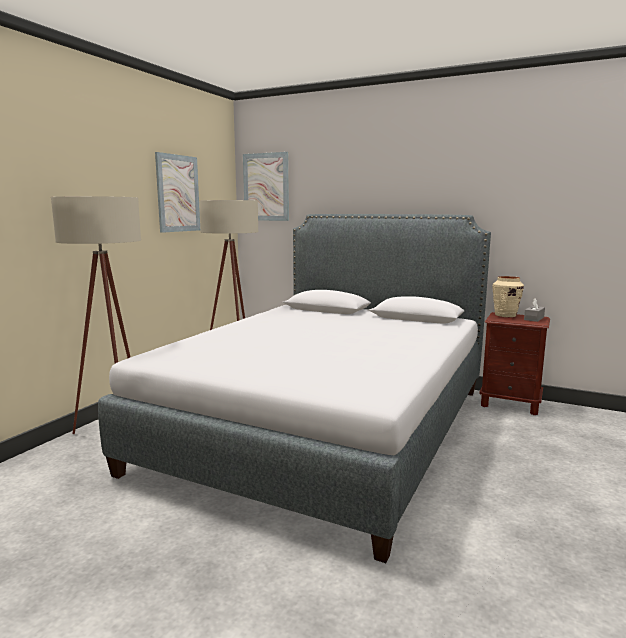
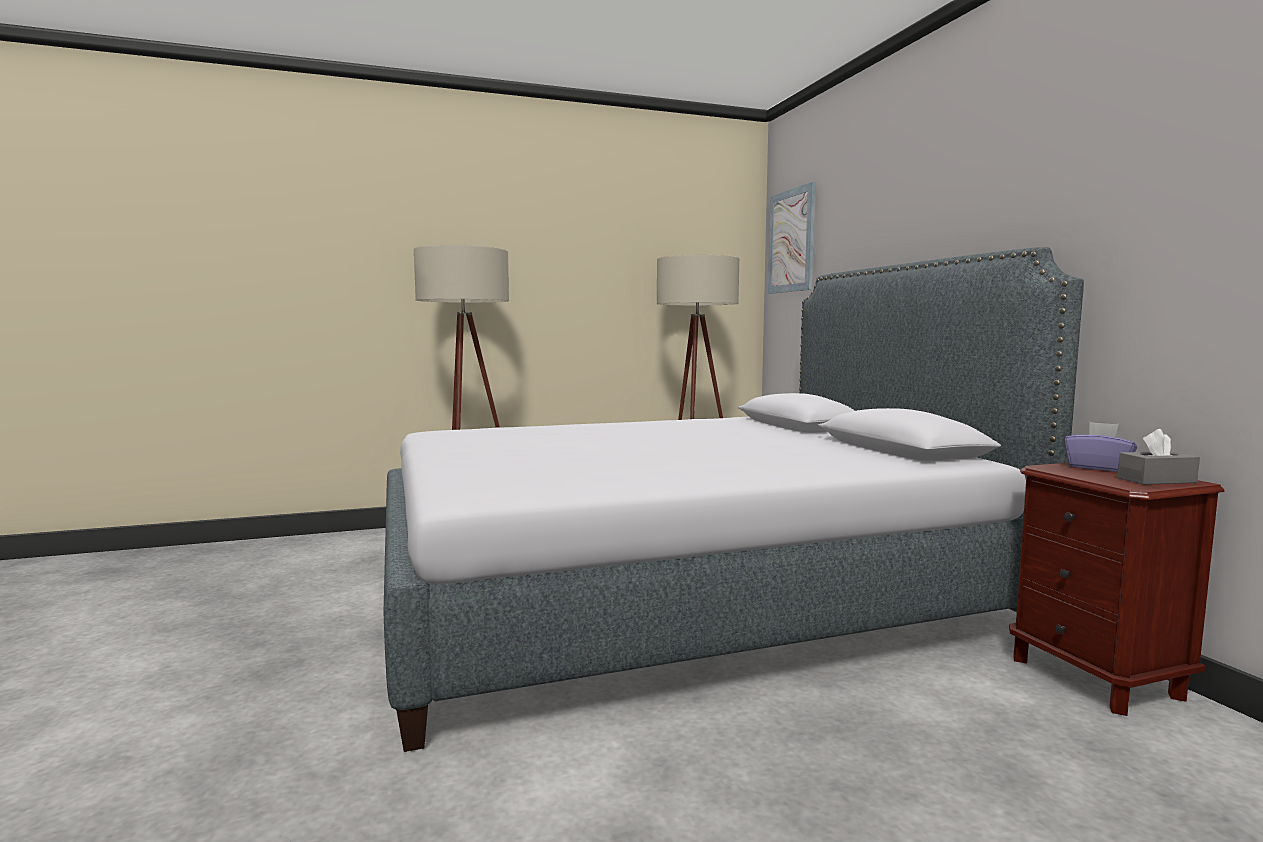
camera: 45 degrees right, 5 degrees down
(178, 193) = (644, 254): picture -> none
(505, 315) = (1098, 467): beige vase -> purple tissue box

